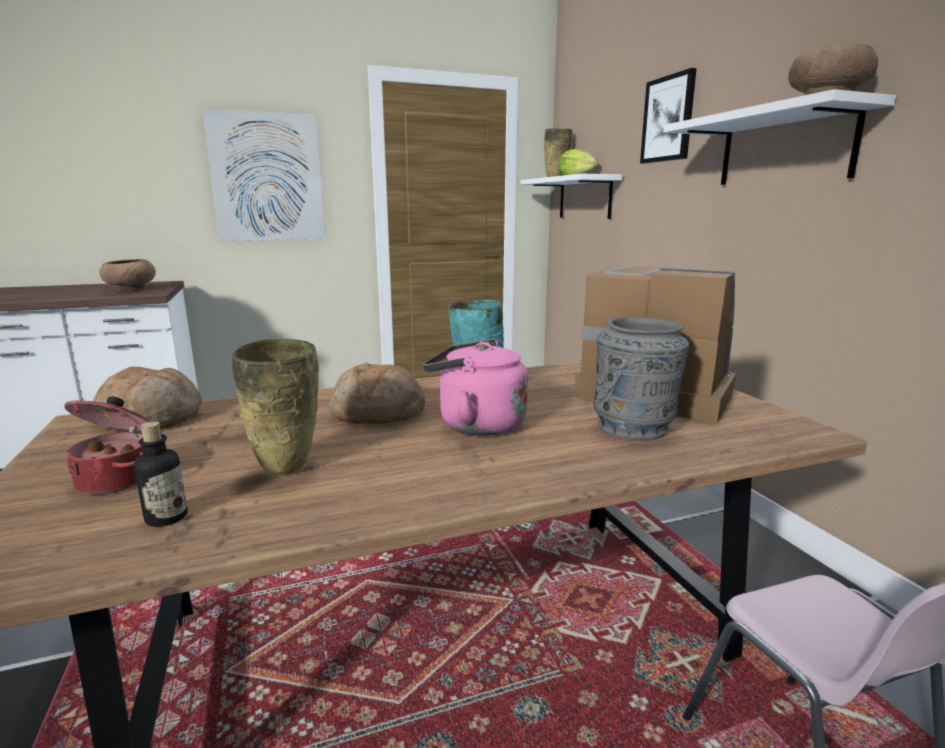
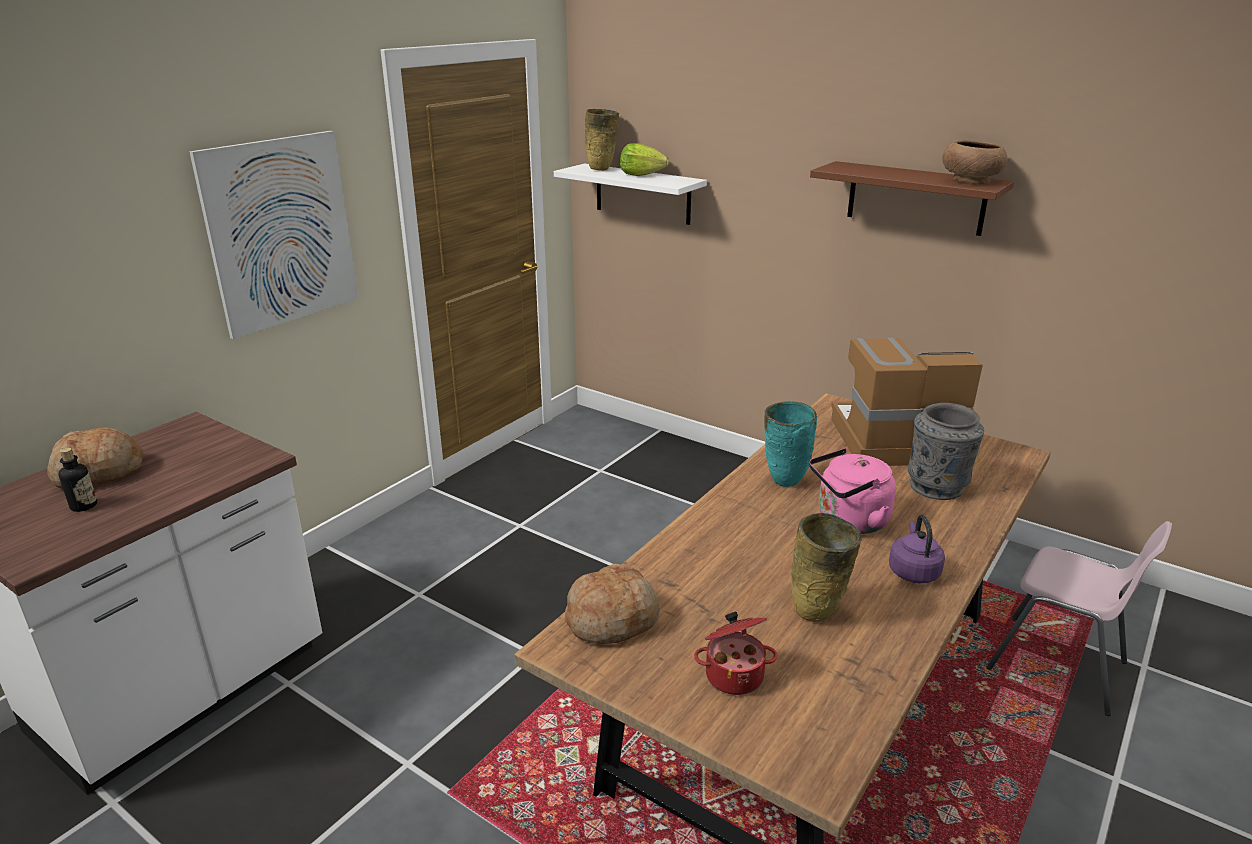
camera: 35 degrees left, 10 degrees up
(130, 289) = (198, 457): brown bowl -> none
(166, 517) = (830, 680): bottle -> bottle (84, 506)
(377, 413) = (768, 538): bread -> bread (98, 473)
(455, 474) = (913, 571): none -> purple kettle
(668, 119) = (773, 137): picture -> none
(784, 148) = (915, 198): white shelf -> brown shelf

